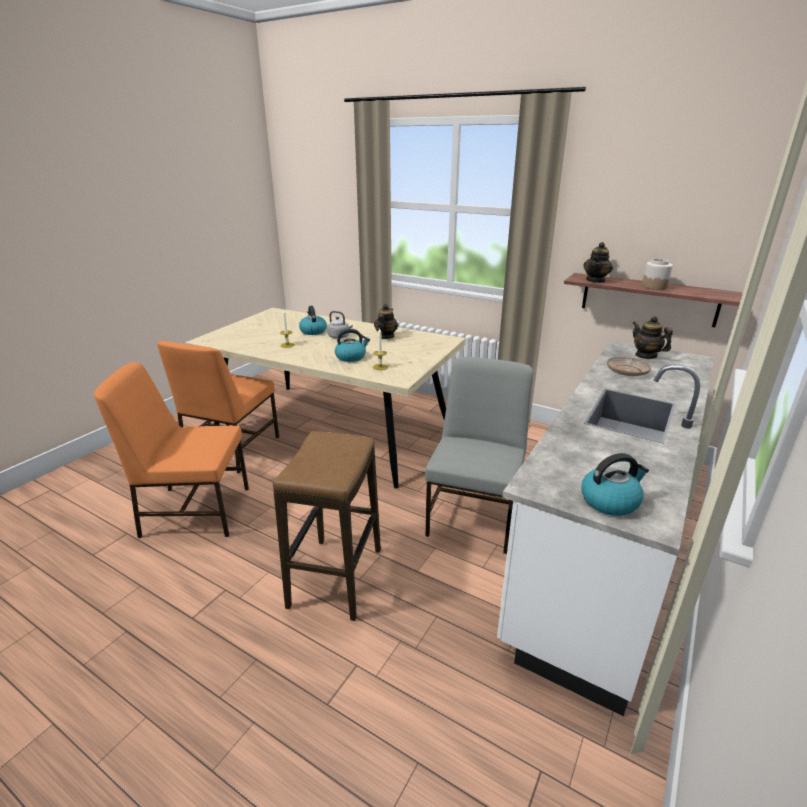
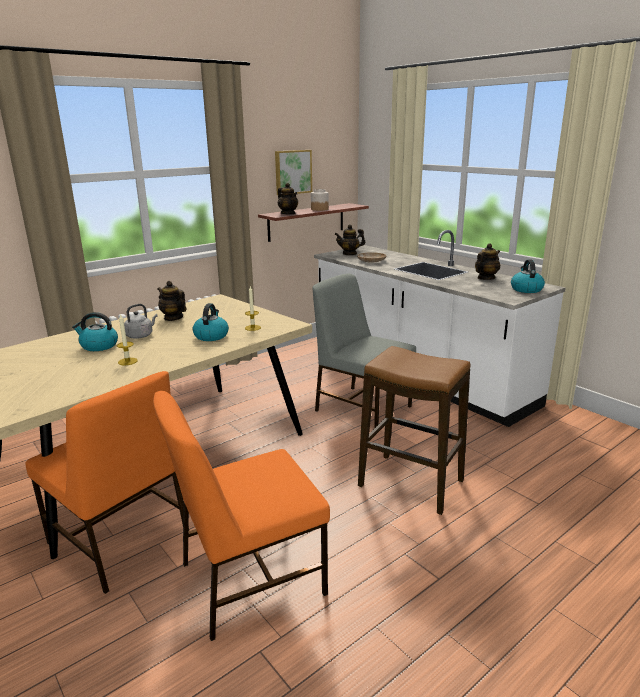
camera: 70 degrees left, 5 degrees down
(194, 511) = (249, 578): orange chair -> orange chair turned 45 degrees clockwise
(638, 460) = (485, 278): none -> teapot
(640, 230) = (292, 172): none -> picture

